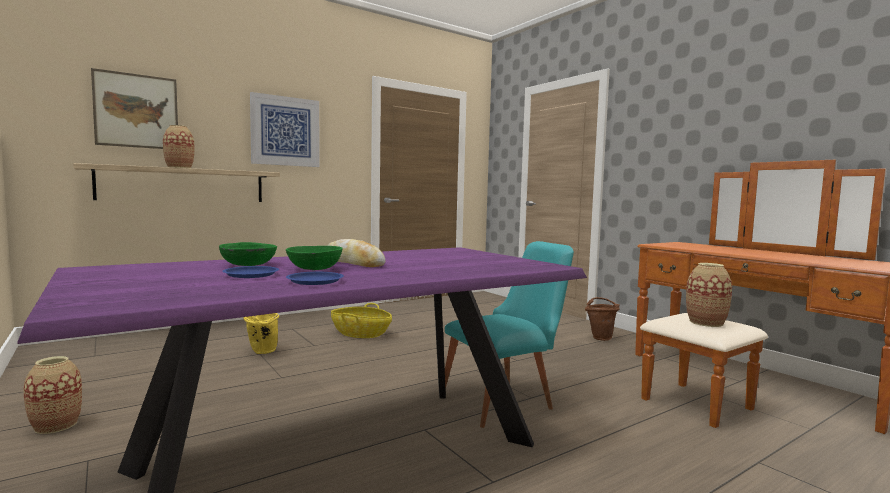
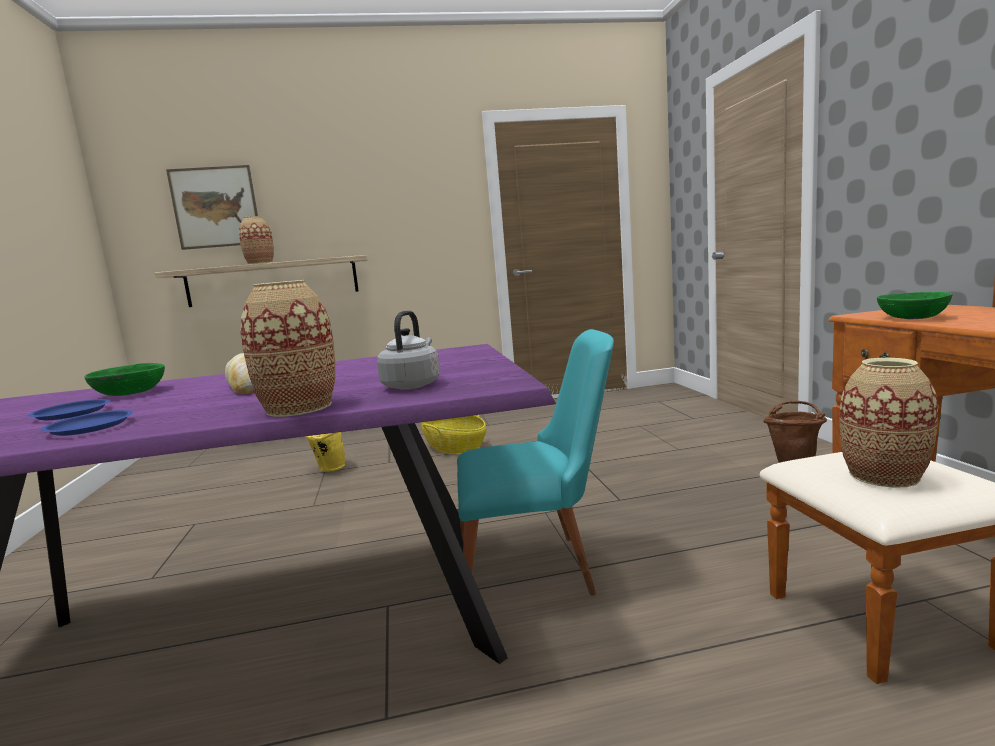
camera: 25 degrees right, 5 degrees up
(55, 425) = (76, 548): vase -> vase (299, 408)
(285, 131) = (377, 203): picture -> none
(315, 268) = (175, 398): green bowl -> green bowl (912, 317)
(491, 265) = (412, 385): none -> grey kettle

